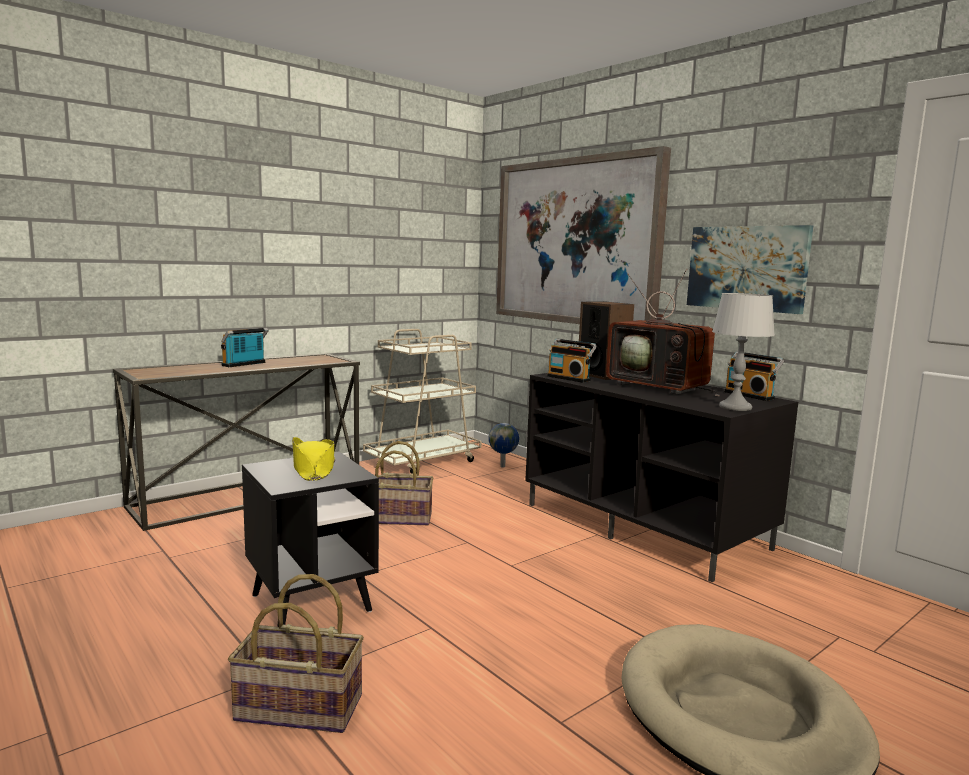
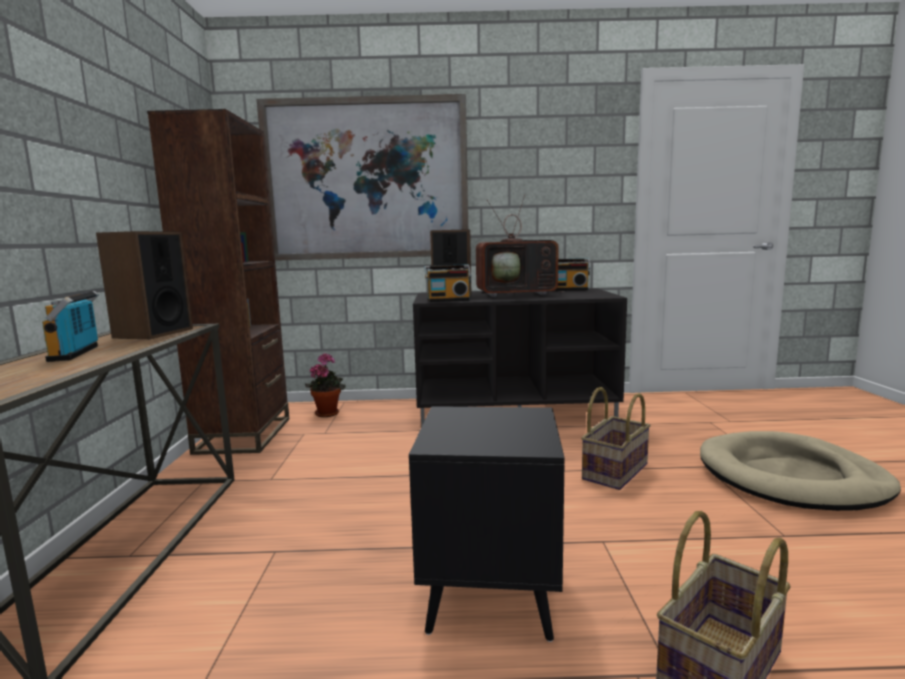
camera: 50 degrees left, 0 degrees up
(308, 360) = (153, 333): none -> speaker
(313, 469) = (486, 425): yellow hat -> none
(398, 517) = (355, 486): basket -> basket (614, 471)
(423, 461) = (244, 435): beige cart -> brown bookcase
(503, 466) = (328, 413): globe -> potted plant
(735, 407) = (600, 294): grey table lamp -> none
(747, 268) = (543, 196): picture -> none

